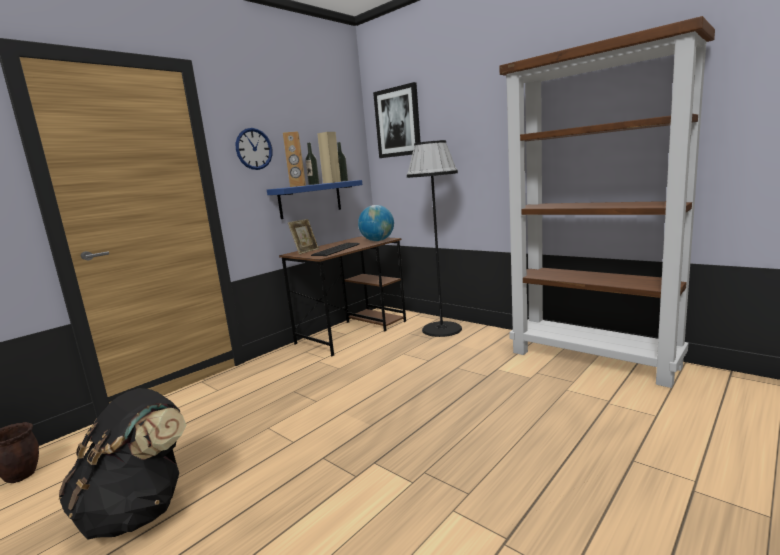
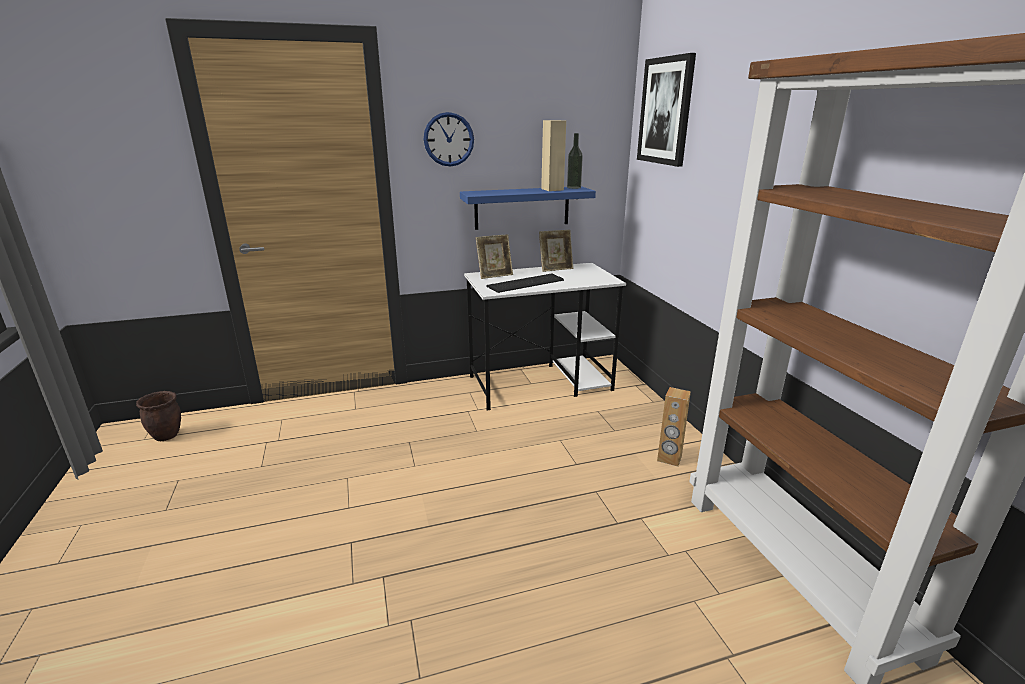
camera: 30 degrees right, 10 degrees up
(139, 510) = (190, 516): black backpack -> none
(298, 186) = (497, 192): brown speaker -> brown speaker (669, 459)
(314, 184) = (524, 190): bottle -> none
(342, 242) = (555, 269): none -> picture frame
(353, 332) = (541, 383): brown desk -> white desk
(377, 240) = (592, 280): globe -> none
(442, 329) = (643, 421): black floor lamp -> none

